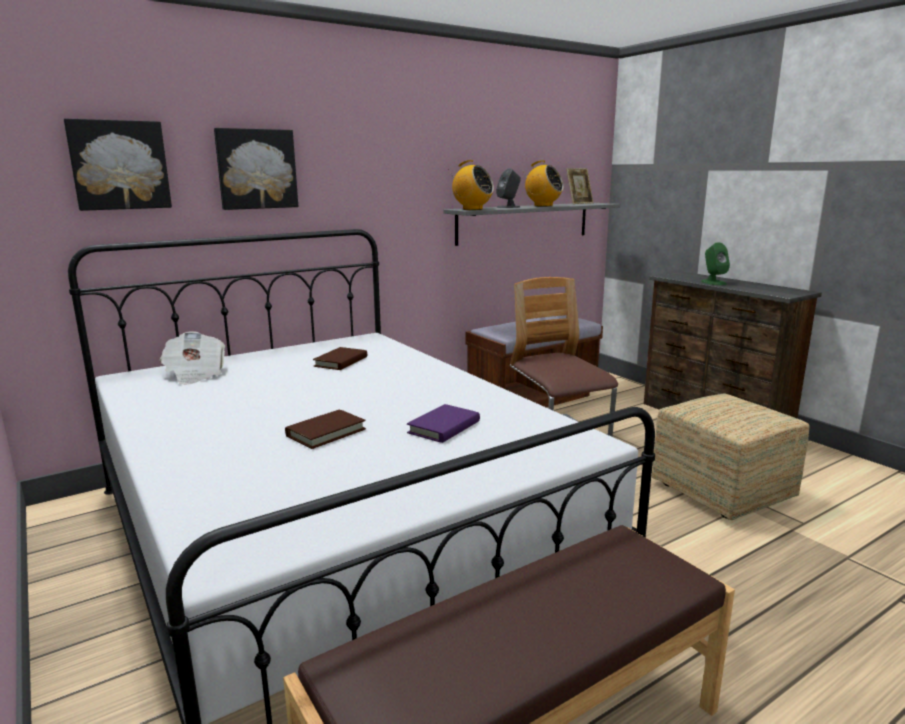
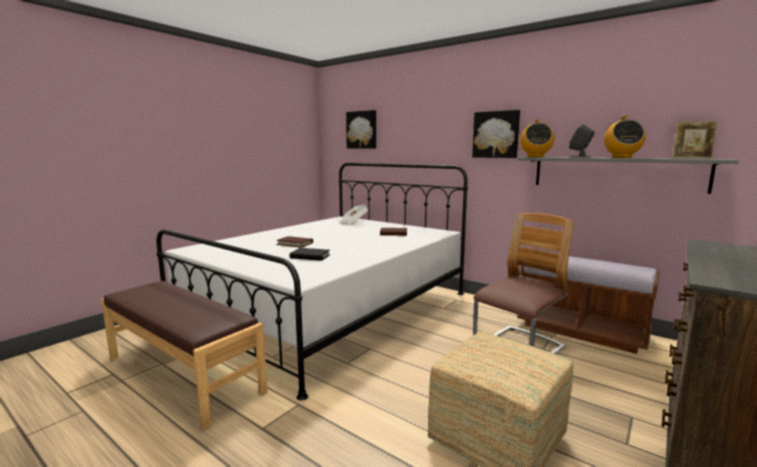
camera: 70 degrees right, 5 degrees down
(256, 169) = (412, 130): picture -> picture (496, 134)
(444, 427) = (310, 256): purple book -> black book
(713, 282) = (713, 256): green speaker -> none

